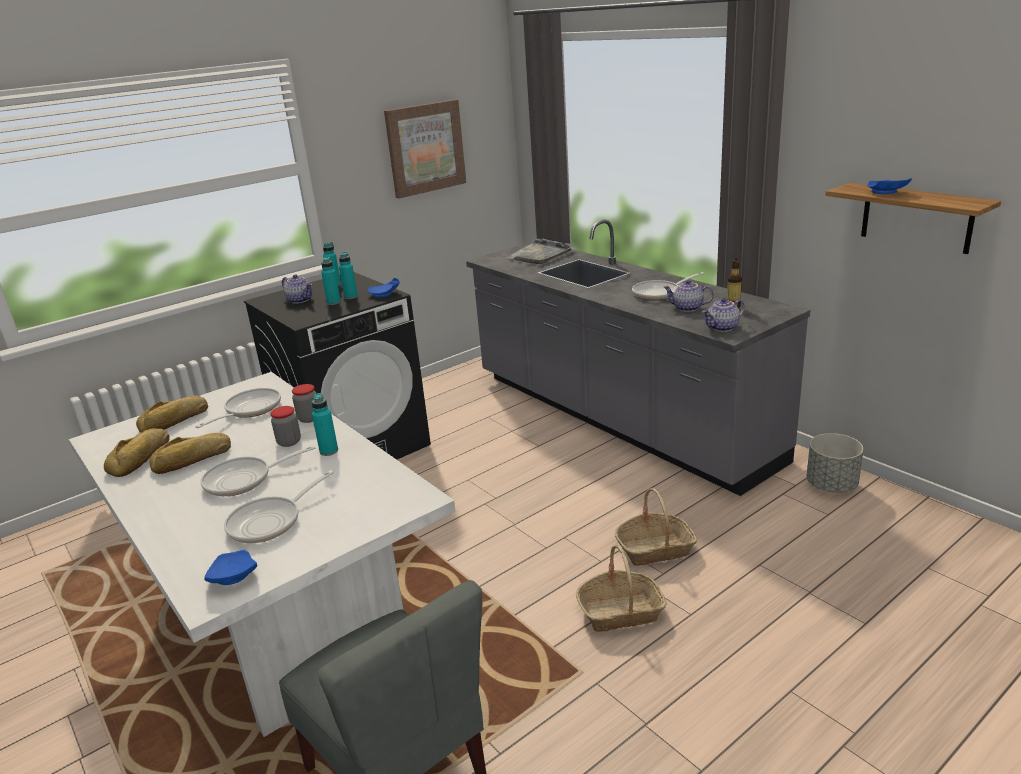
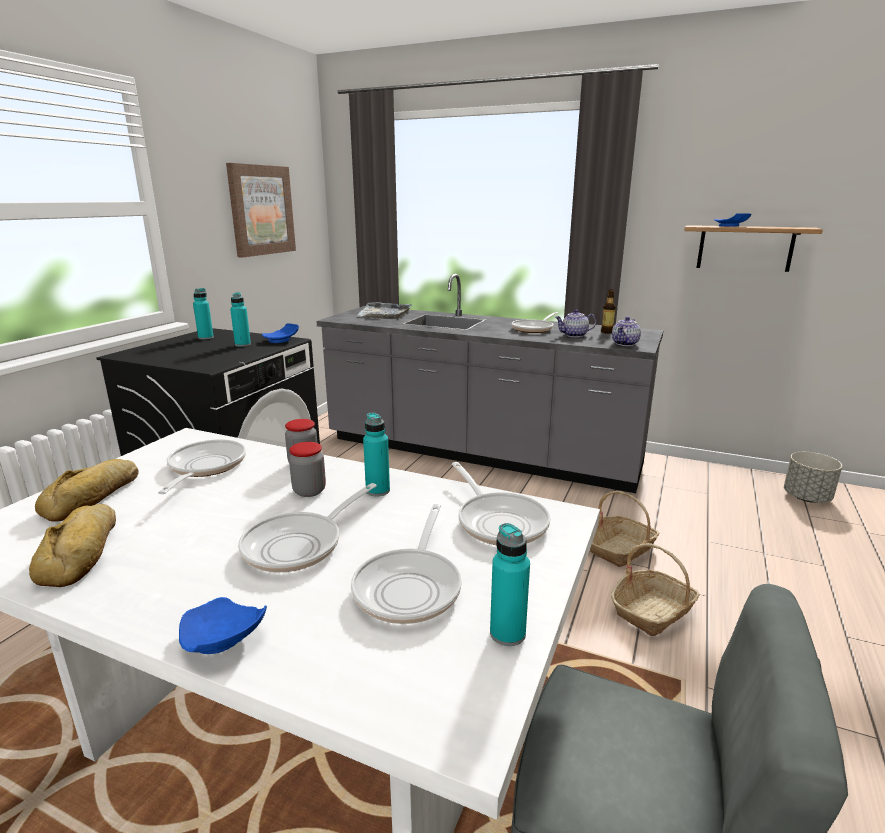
camera: 30 degrees left, 5 degrees down
(193, 459) = (183, 537): bread -> none
(232, 578) = (458, 680): blue plate -> blue plate (221, 640)
(300, 300) = (180, 351): teapot -> none
(334, 302) = (228, 350): turquoise bottle -> turquoise bottle (507, 633)
(373, 492) = (499, 521): none -> frying pan
(832, 485) = (686, 473): grey planter -> grey planter (807, 497)

